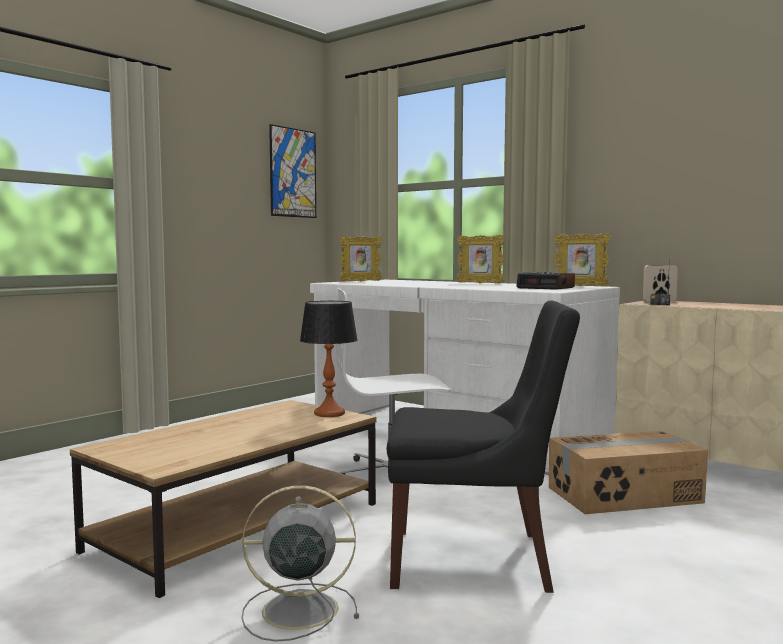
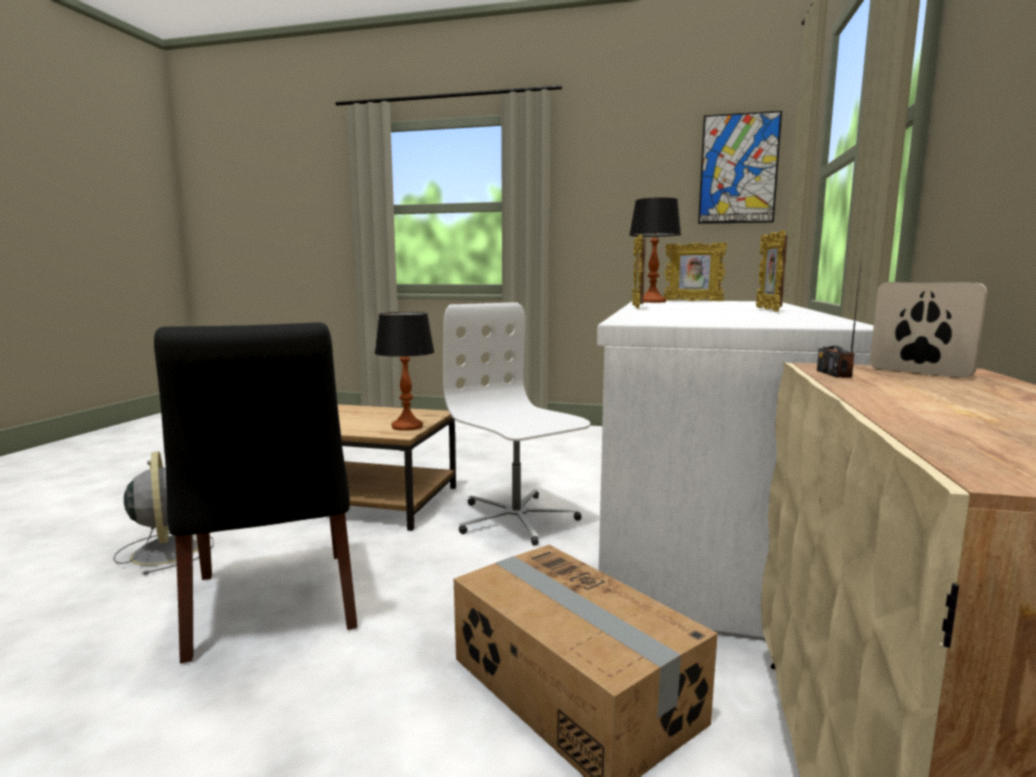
camera: 65 degrees right, 5 degrees up
(353, 283) = (652, 302): none -> table lamp
(546, 288) = (719, 319): alarm clock -> none
(580, 286) = (820, 323): picture frame -> picture frame (637, 307)

